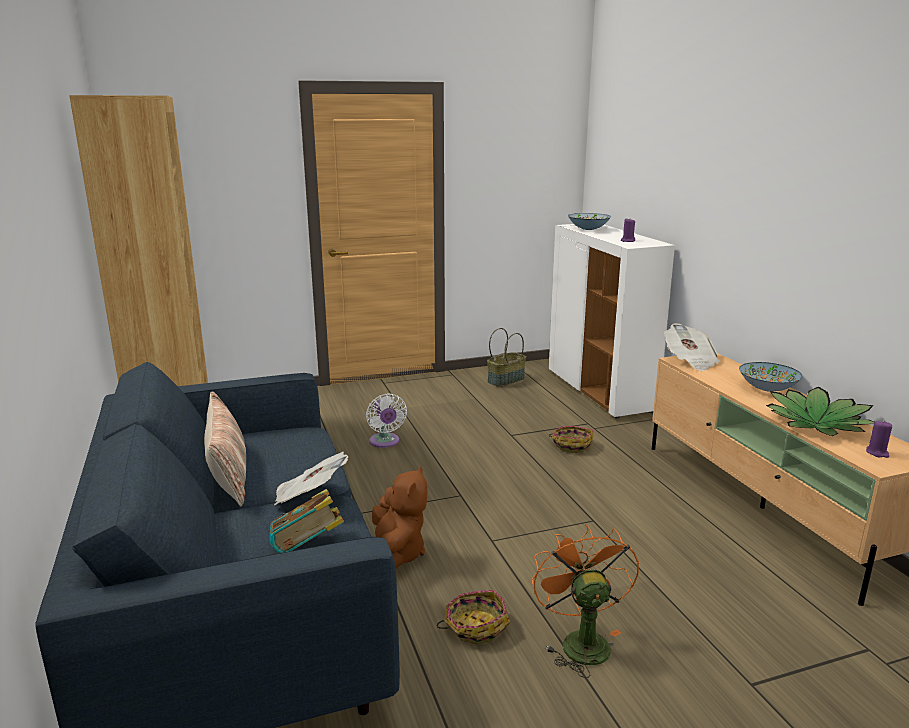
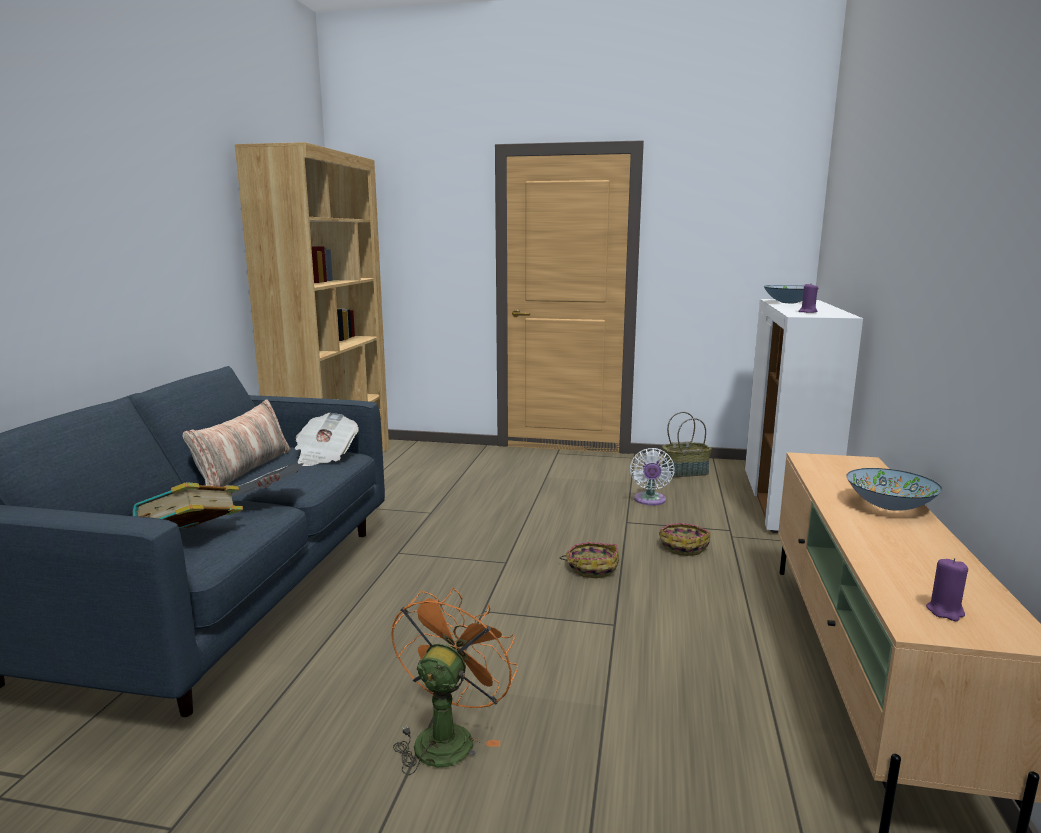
camera: 30 degrees right, 5 degrees down
(385, 442) = (494, 501): white fan -> white fan (649, 501)
(395, 555) = (382, 595): brown plush toy -> none
(475, 626) = (368, 681): basket -> basket (592, 567)
(690, 361) = (823, 462): newspaper -> newspaper (325, 456)
(817, 423) = (900, 556): potted plant -> none

